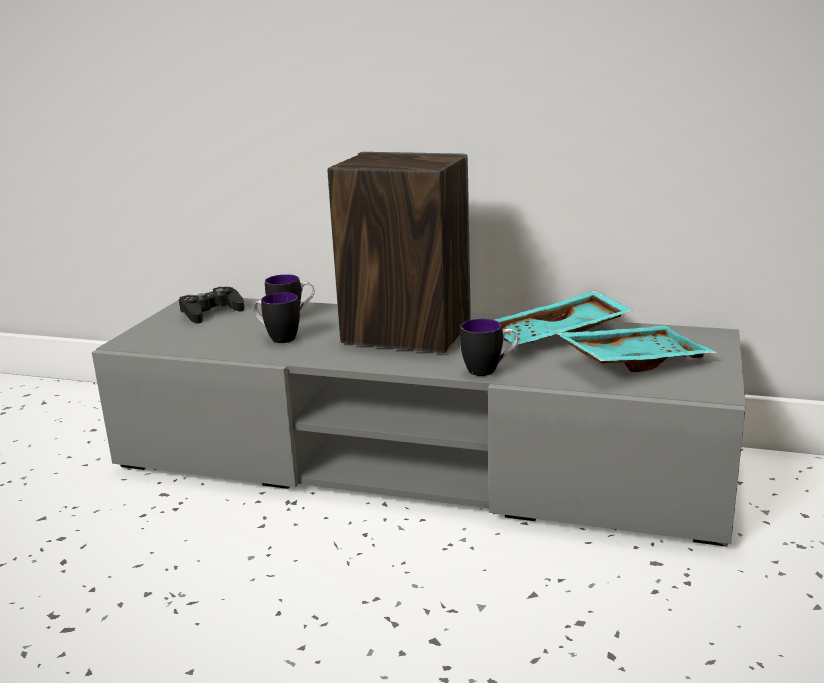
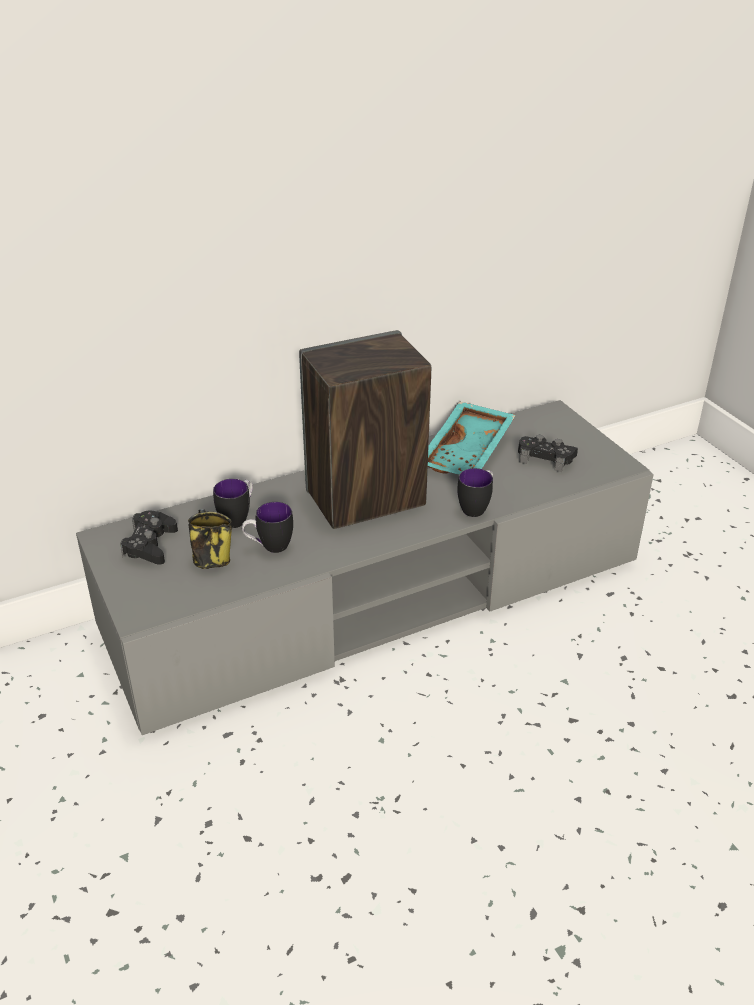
camera: 45 degrees left, 15 degrees up
(228, 331) = (211, 559): none -> mug
(632, 361) = (545, 458): turquoise tray -> black game controller

